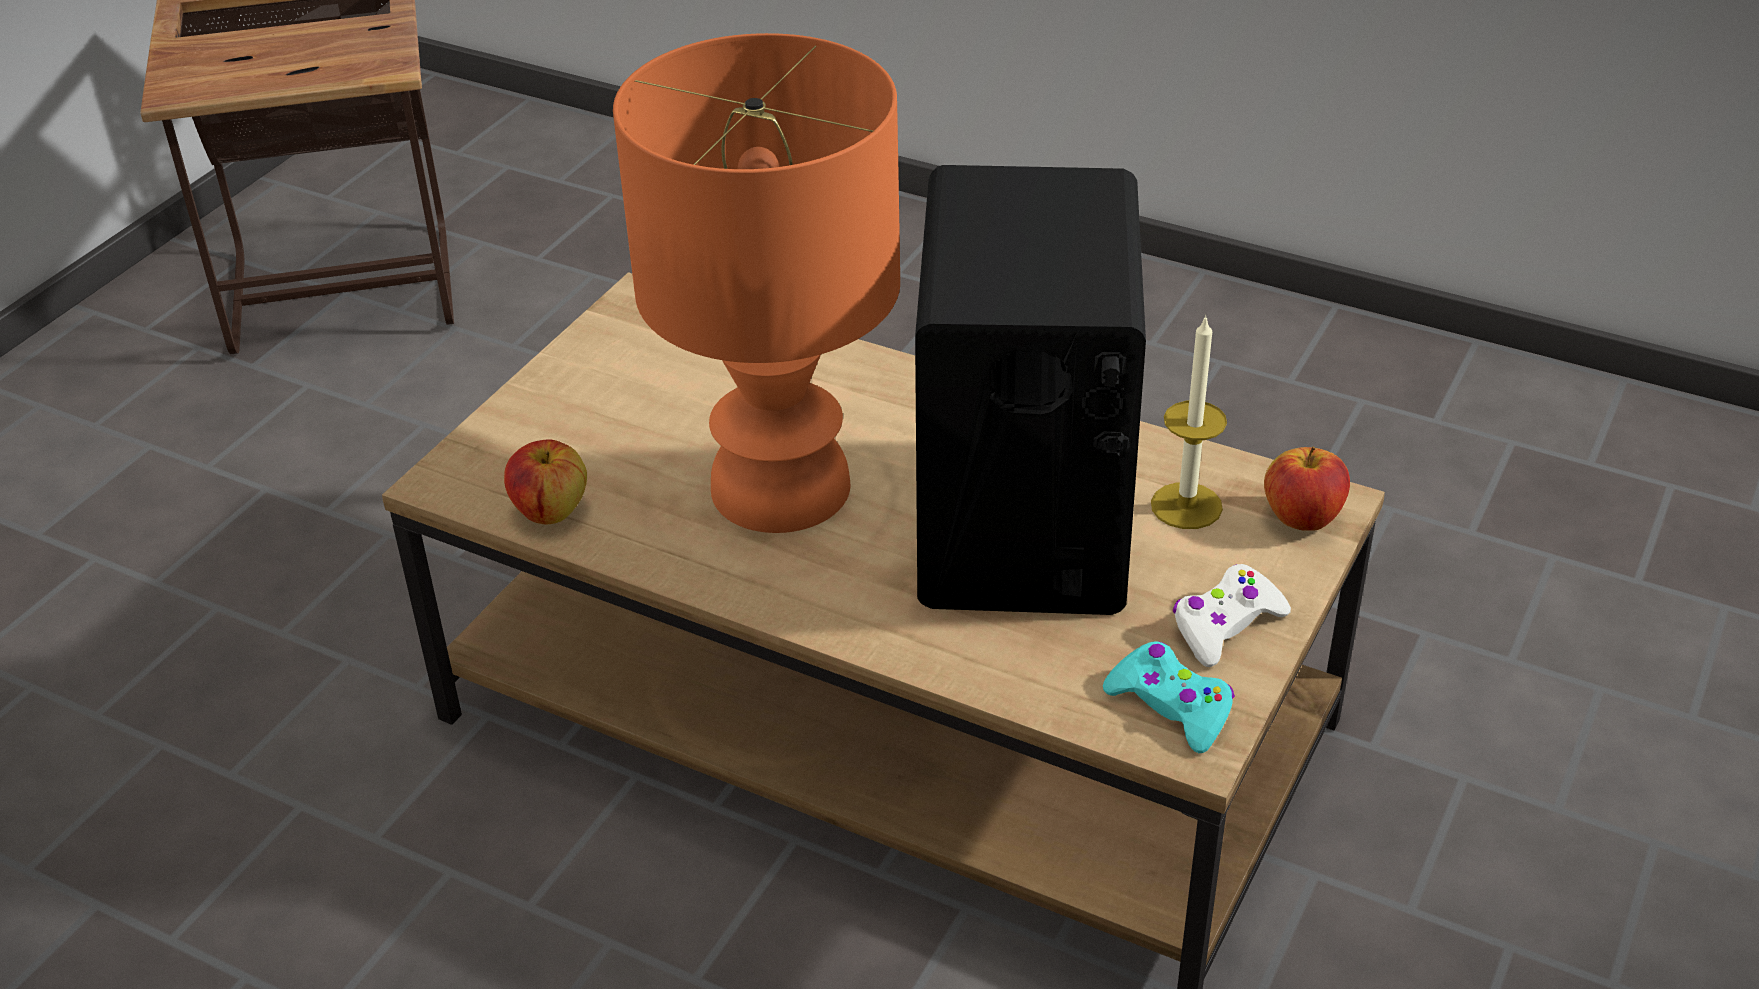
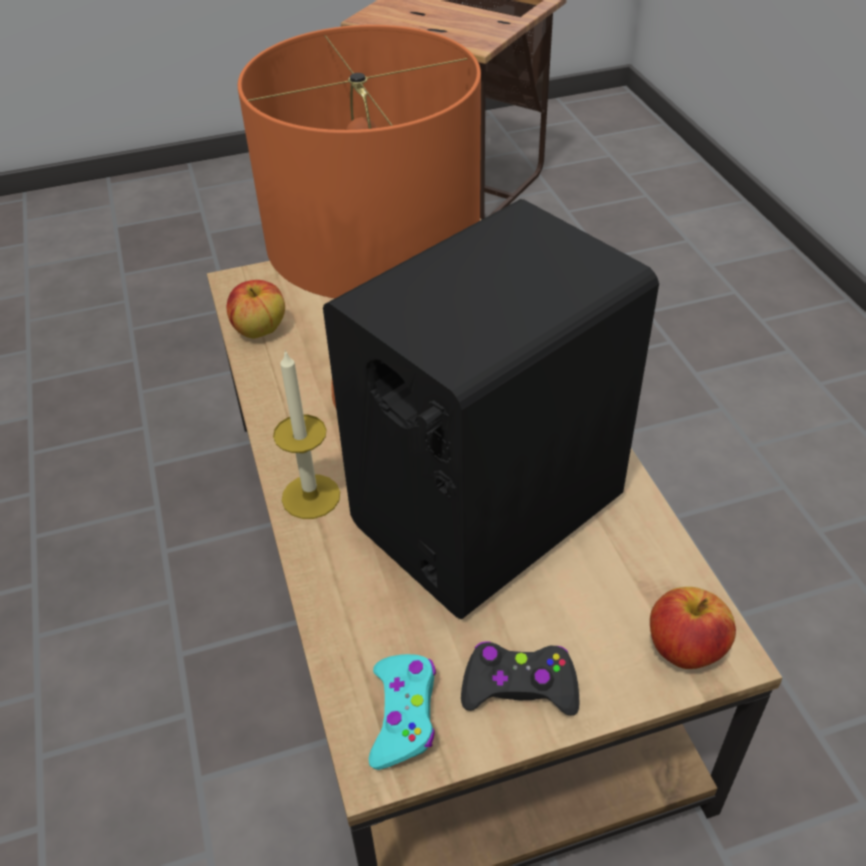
camera: 45 degrees right, 5 degrees up
(1186, 506) = (610, 577): candle -> candle (311, 496)
(1225, 625) = (519, 687): white game controller -> black game controller

